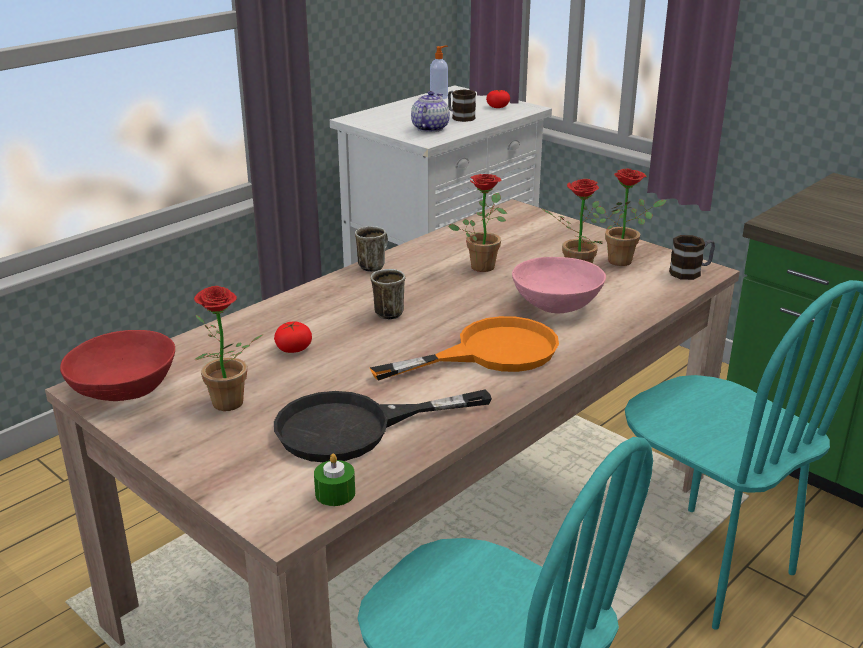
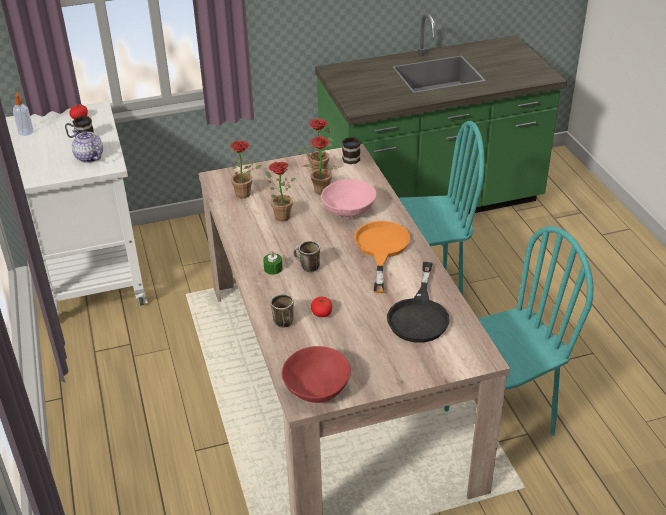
camera: 60 degrees left, 10 degrees up
(229, 406) = (367, 352): potted plant -> potted plant (246, 194)
(335, 493) = (470, 336): green candle -> green candle (273, 268)
(373, 265) = (241, 254): mug -> mug (281, 320)

